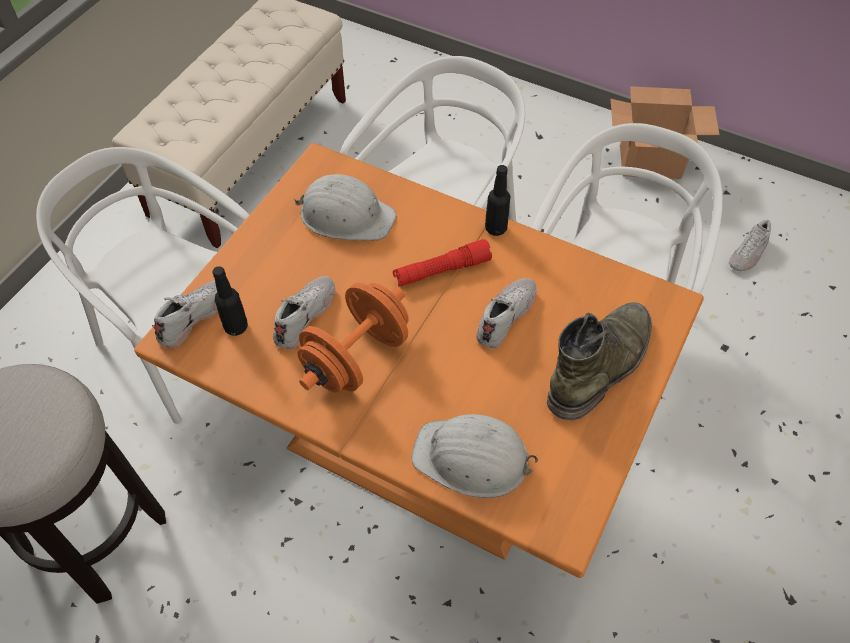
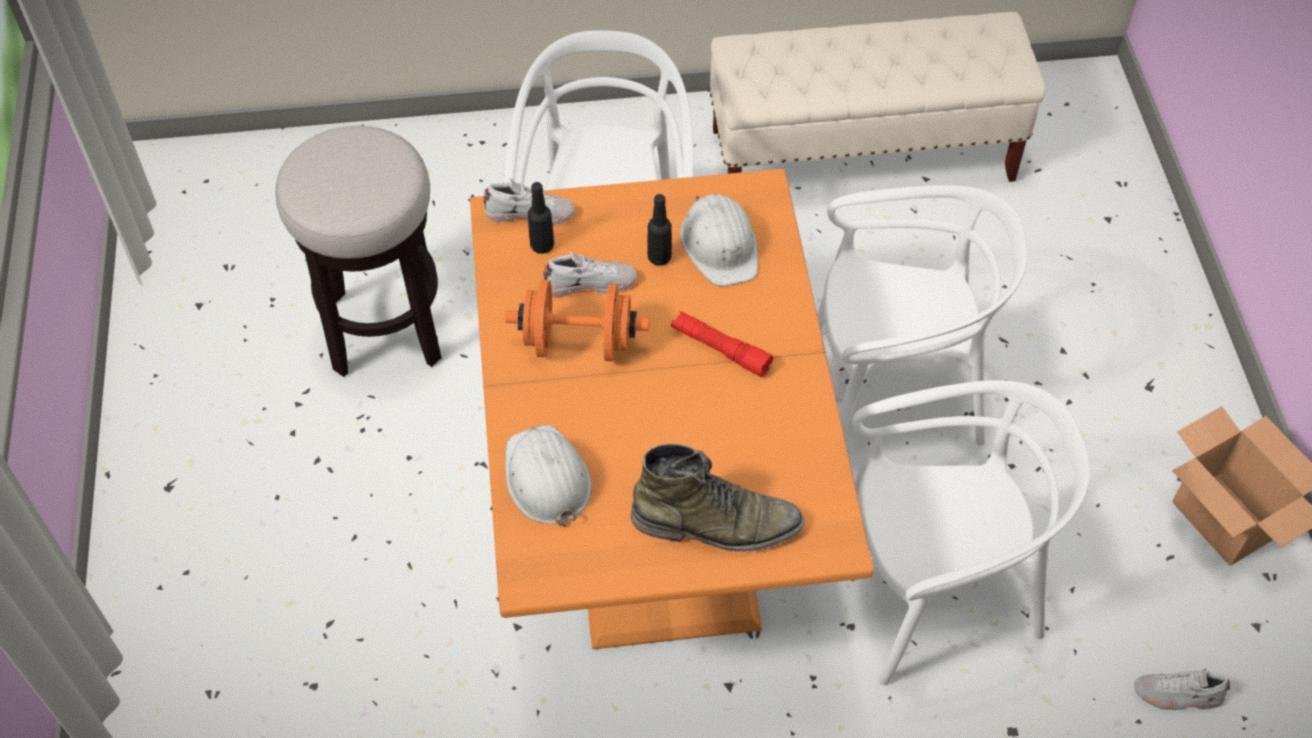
camera: 55 degrees right, 0 degrees up
(496, 228) = (805, 362): black bottle -> black bottle (659, 257)
(505, 316) = (710, 423): white shoe -> none

